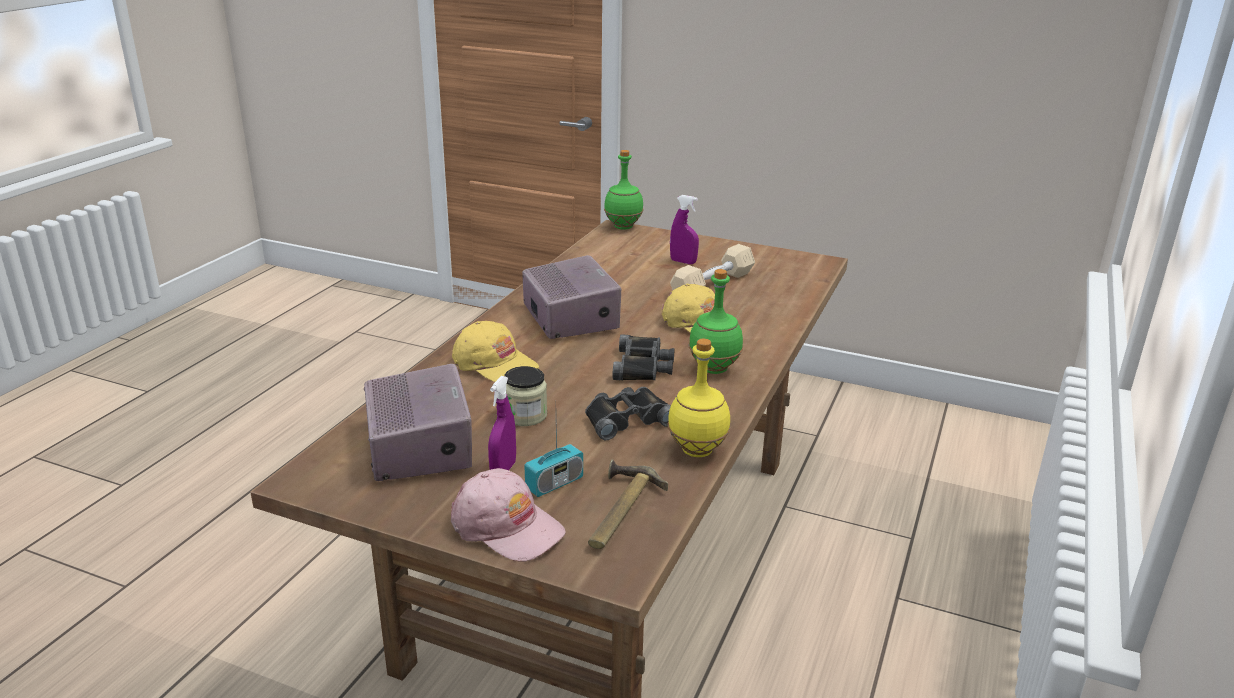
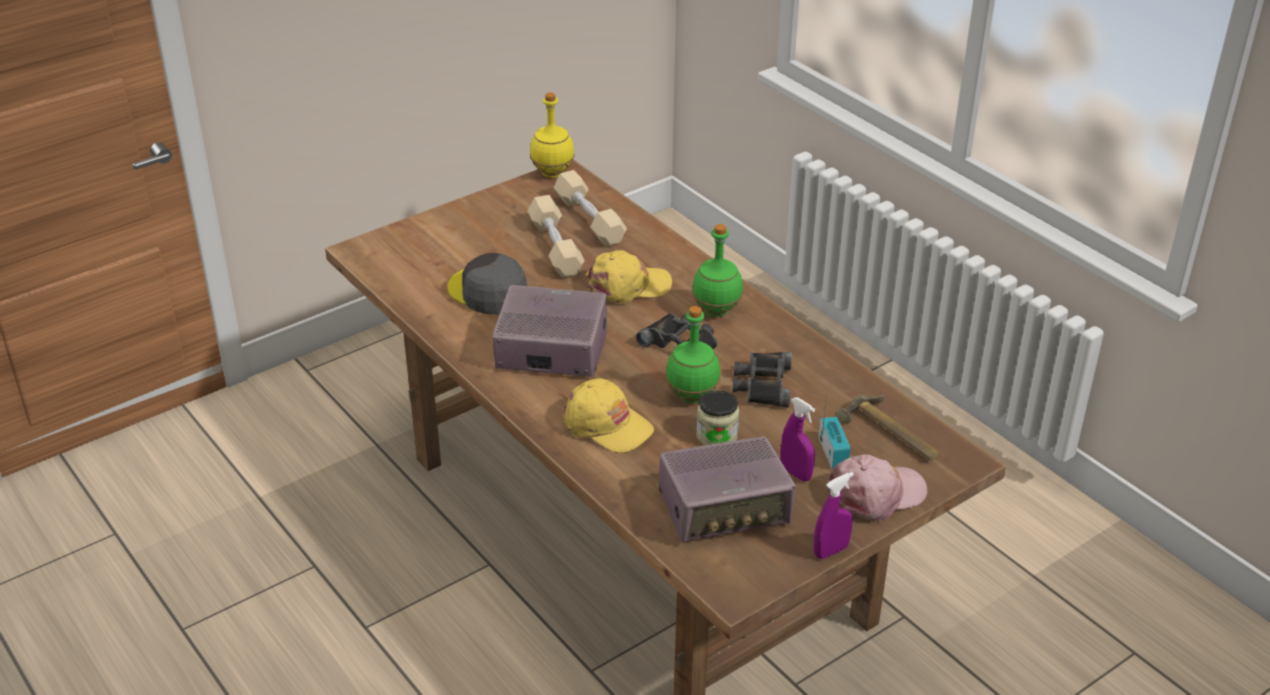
camera: 60 degrees left, 10 degrees up
(420, 446) = (725, 509): radio -> radio turned 150 degrees clockwise
(494, 364) = (607, 425): yellow cap -> yellow cap turned 60 degrees clockwise
(620, 277) = (487, 291): none -> grey cap
(623, 227) = (361, 245): green bottle -> green bottle (693, 396)
(683, 262) = (488, 243): purple spray bottle -> purple spray bottle (831, 551)
(697, 451) = (835, 368): yellow bottle -> yellow bottle (553, 173)
(770, 286) = (589, 220): none -> beige dumbbell

